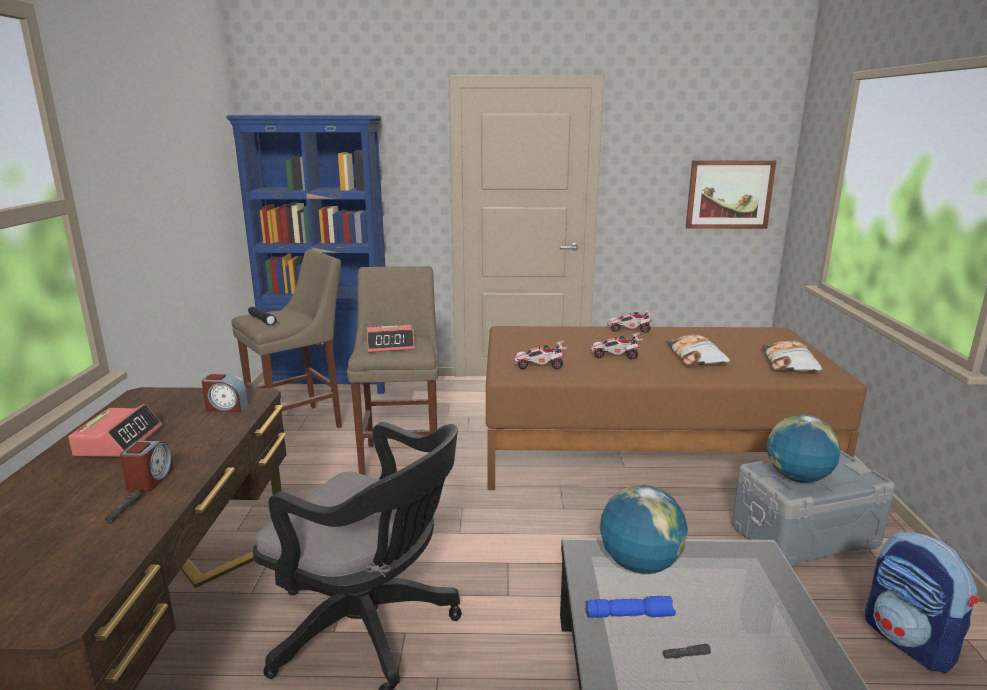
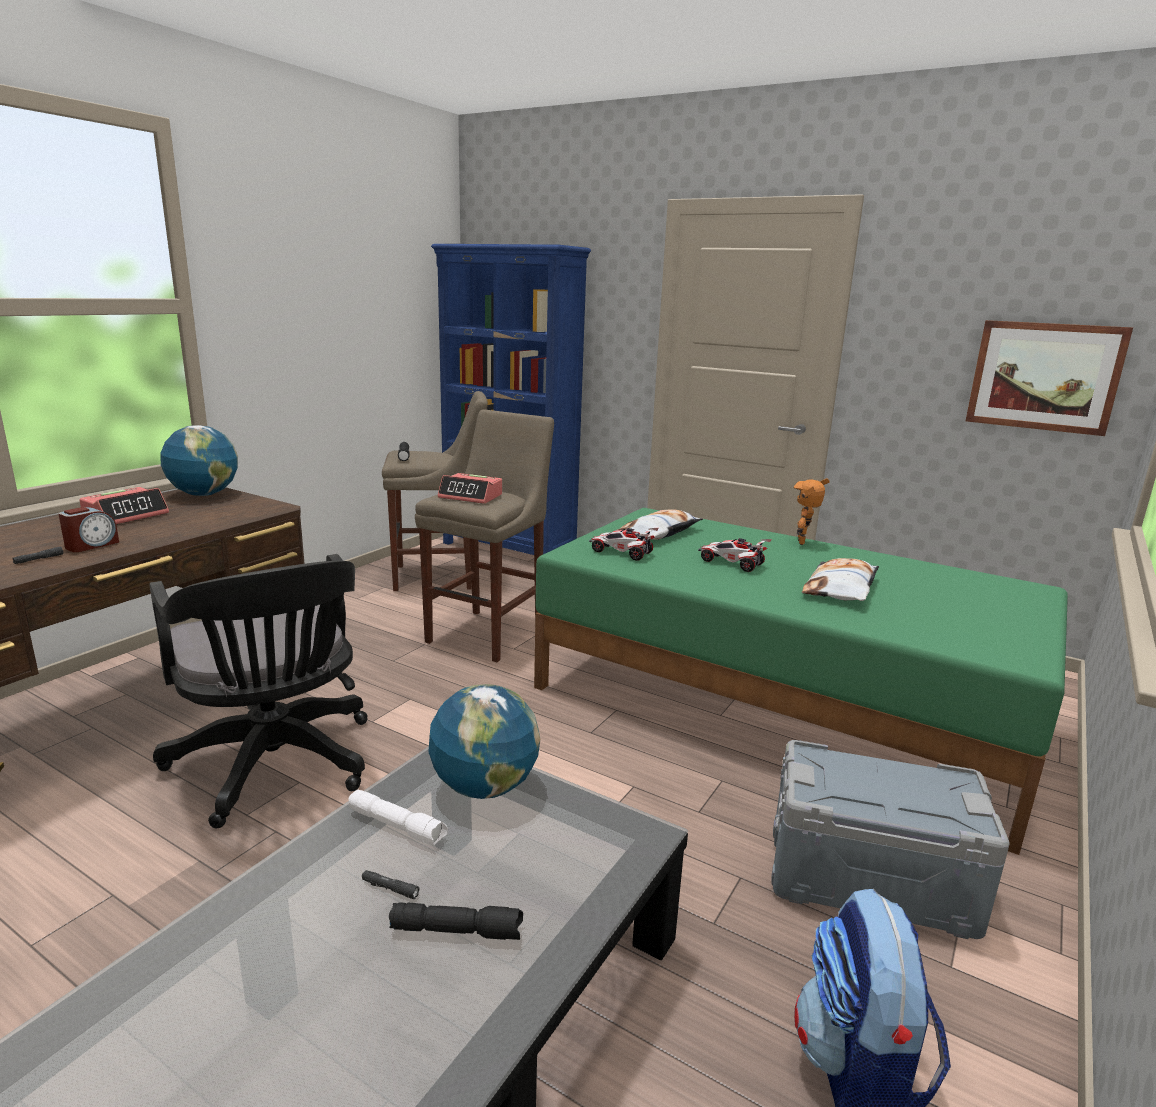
camera: 30 degrees right, 0 degrees up
(226, 407) = (237, 511): alarm clock -> none
(629, 329) = (804, 542): toy car -> toy robot
(629, 614) = (398, 826): blue flashlight -> white flashlight
(649, 449) = (779, 706): brown bed -> green bed
(756, 658) = (458, 930): none -> black flashlight
(790, 363) = (976, 628): pillow -> pillow (659, 532)
(797, 477) = (855, 782): globe -> globe (204, 494)

